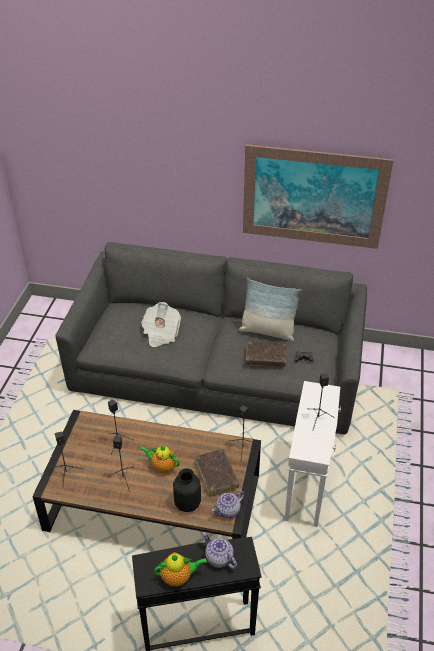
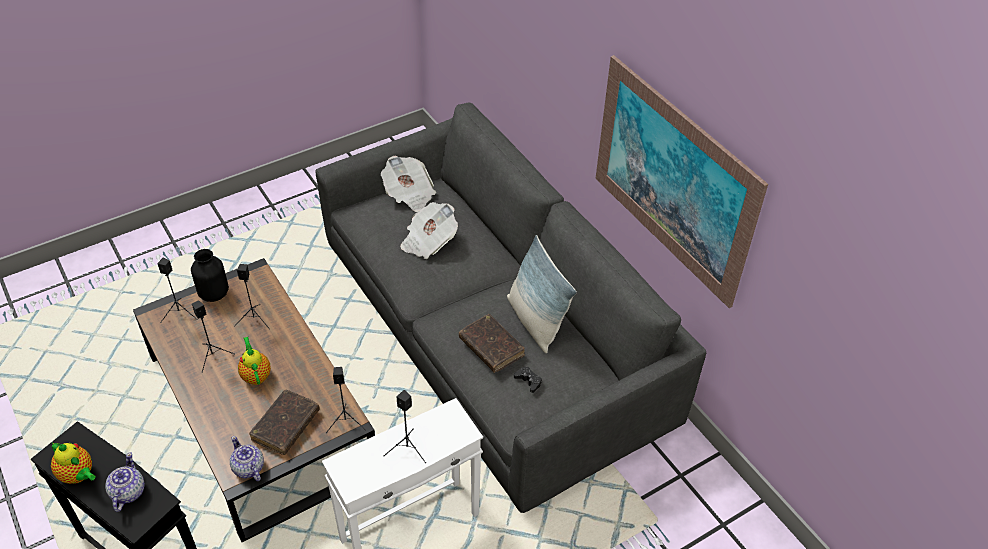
camera: 45 degrees right, 5 degrees up
(116, 318) = (409, 194): none -> newspaper
(188, 504) = (227, 429): black vase -> black vase (214, 294)
(228, 510) = (248, 468): teapot -> teapot turned 45 degrees clockwise

